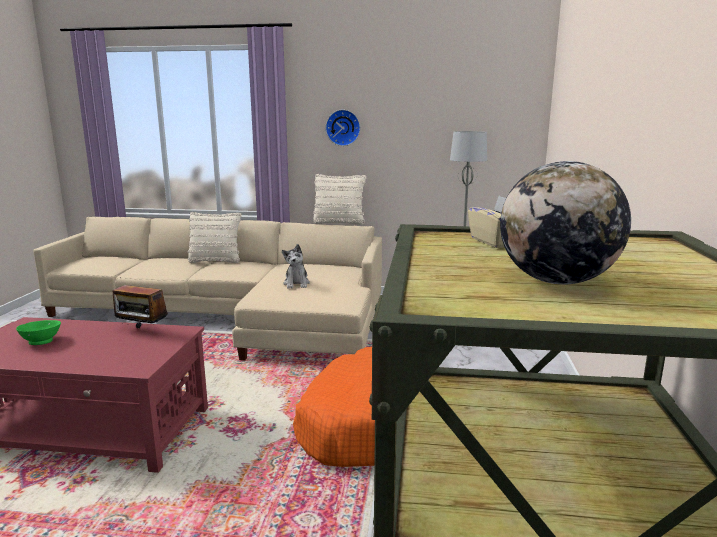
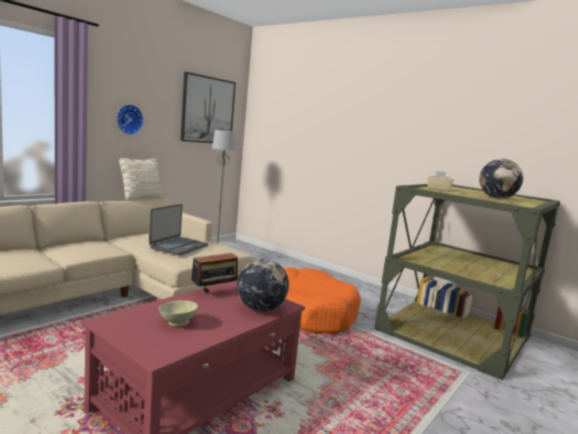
camera: 60 degrees left, 5 degrees down
(42, 342) = (177, 322): green bowl -> beige bowl
(112, 360) = (260, 309): none -> globe
(216, 261) = (49, 247): beige pillow -> none
(296, 284) = (178, 247): plush toy -> laptop
(468, 103) = (208, 110): none -> picture

